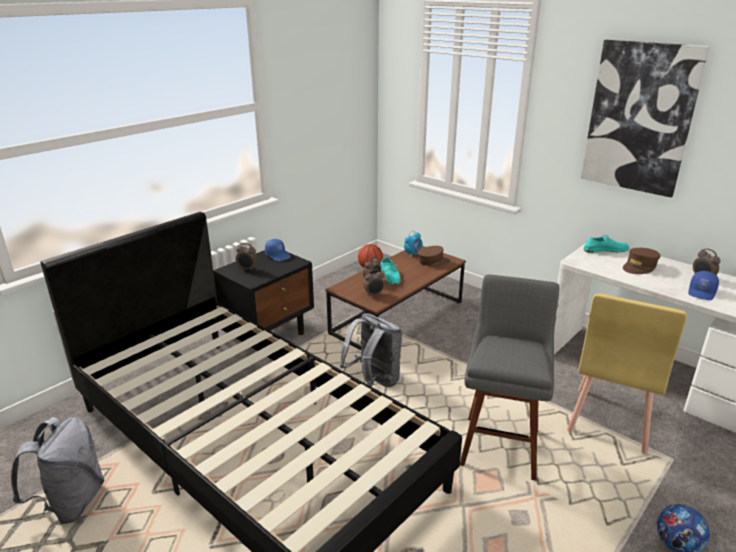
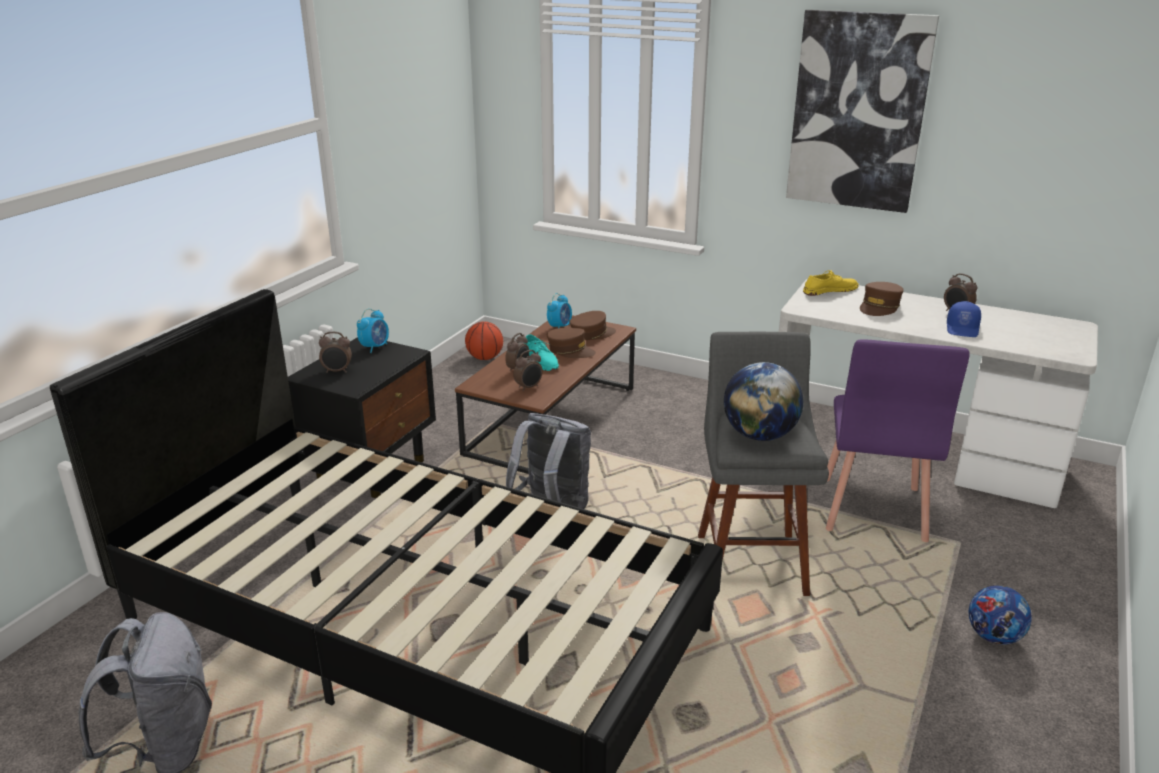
camera: 15 degrees left, 0 degrees up
(278, 255) = (375, 347): blue cap -> alarm clock
(413, 271) = (570, 351): none -> brown cap
(505, 356) = (759, 435): none -> globe
(605, 249) = (830, 290): turquoise shoe -> yellow shoe
(609, 420) = (872, 509): yellow chair -> purple chair

